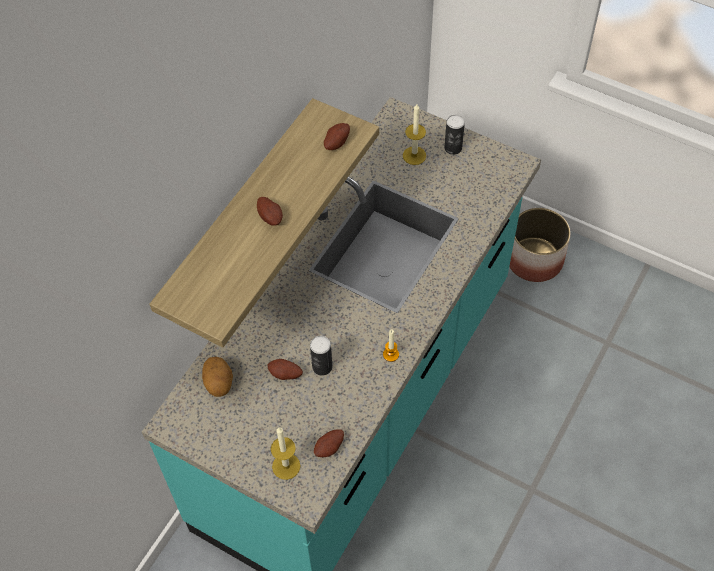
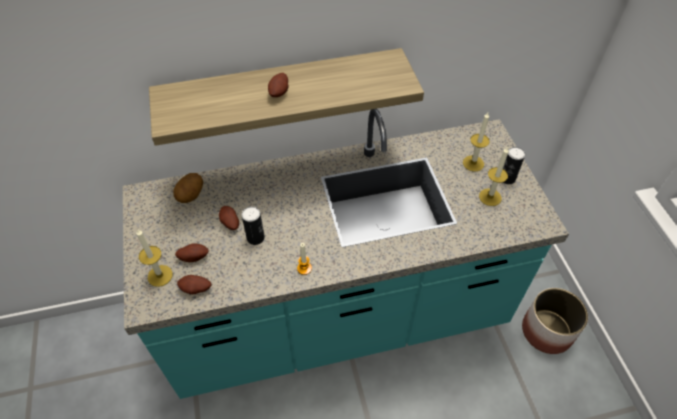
camera: 45 degrees right, 5 degrees down
(336, 142) = (381, 81): potato -> potato (194, 257)
(458, 175) = (490, 197): none -> candle

